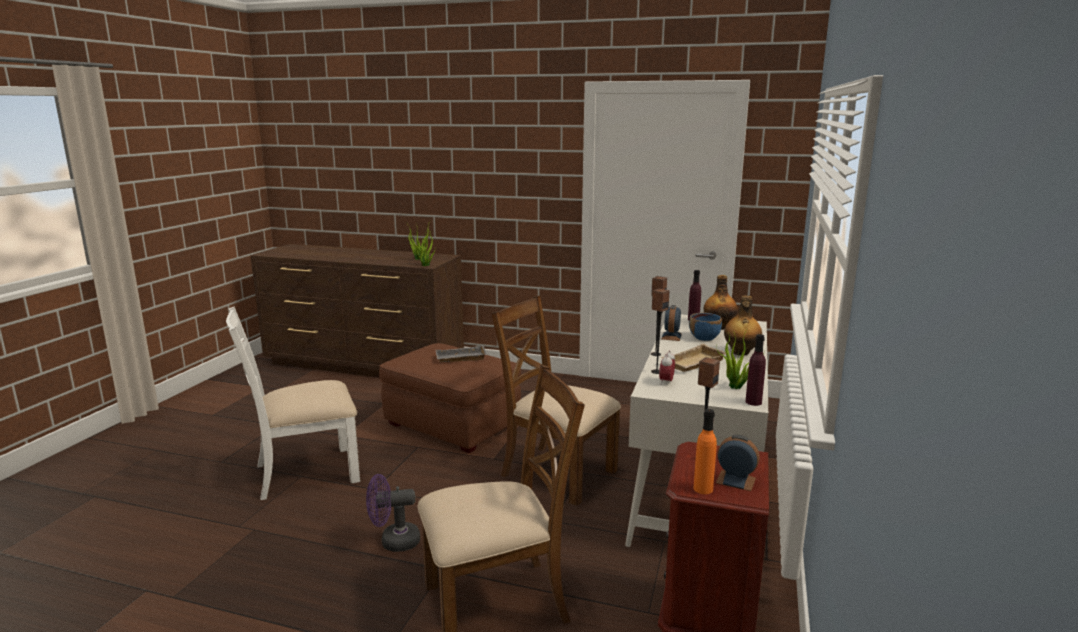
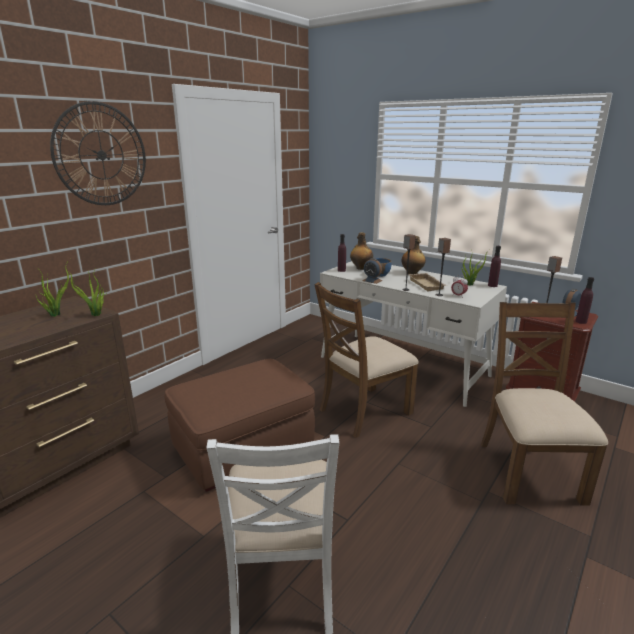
camera: 70 degrees left, 5 degrees up
(394, 542) = (446, 516): purple fan -> none
(460, 358) = (244, 379): grey tray -> none
(503, 146) = (101, 155): none -> wall clock
(703, 489) = (581, 321): orange bottle -> purple bottle

